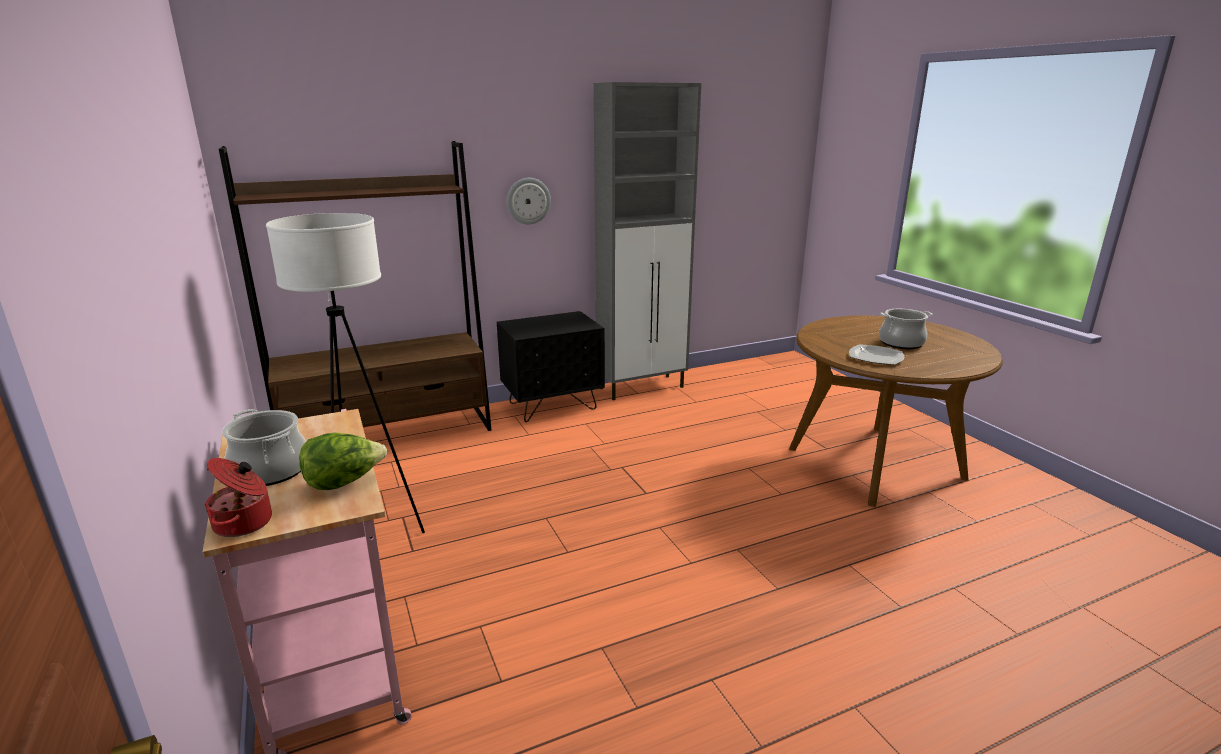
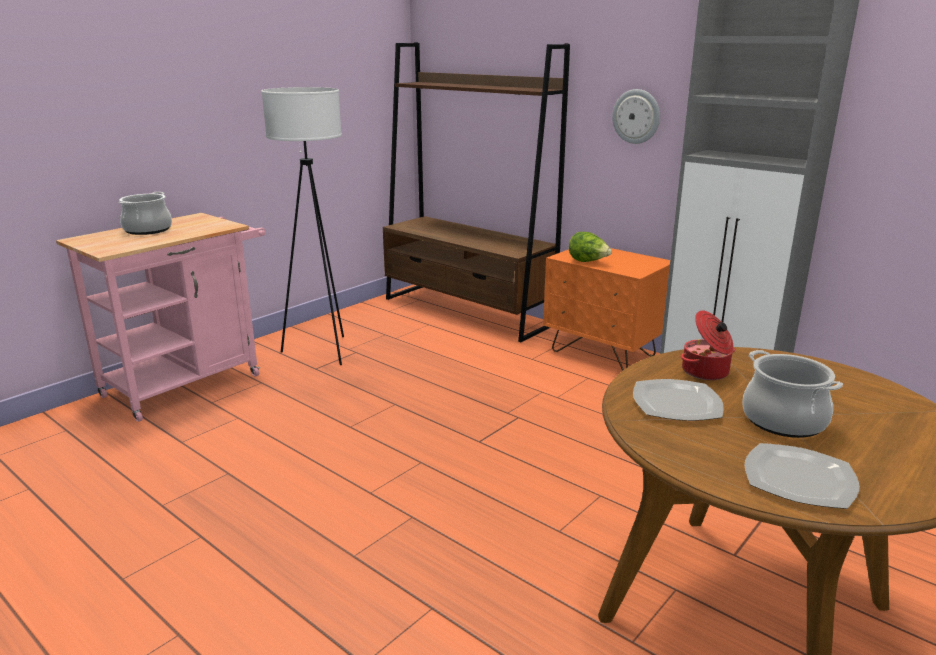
camera: 65 degrees right, 0 degrees up
(245, 523) = (84, 239): cooking pot -> cooking pot (706, 372)
(344, 483) = (134, 244): lettuce -> lettuce (588, 262)
(552, 406) = (603, 354): black nightstand -> orange nightstand
(963, 356) = (800, 480): none -> plate

